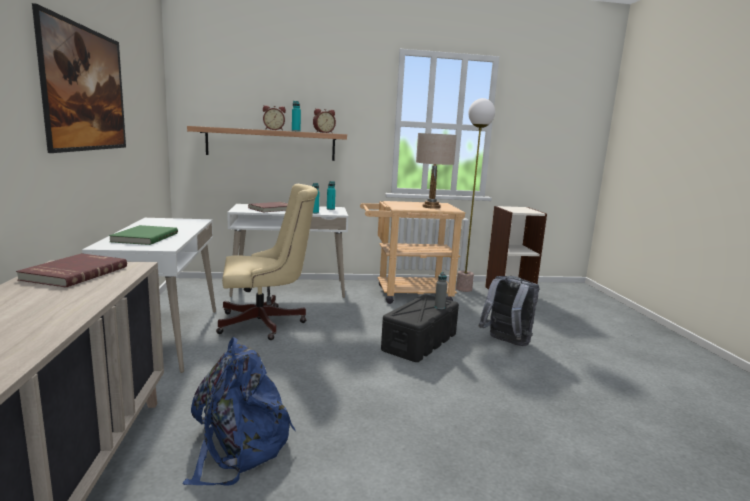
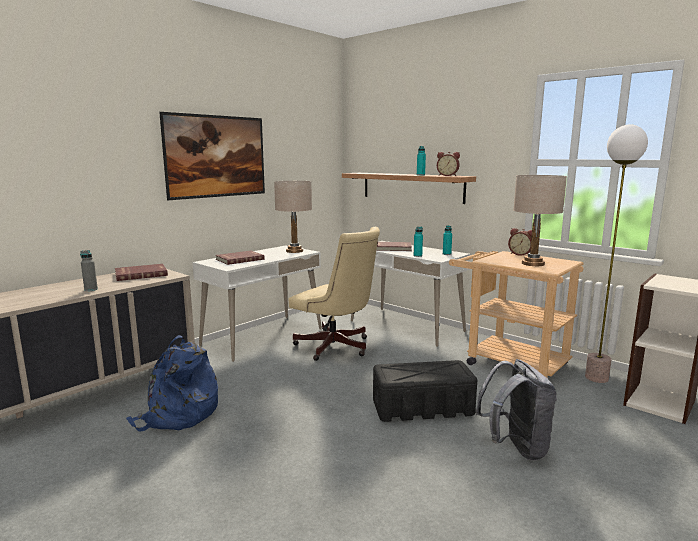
camera: 50 degrees right, 0 degrees up
(144, 237) = (239, 259): green book -> red book
(181, 221) = (294, 251): none -> beige table lamp
(274, 130) = (405, 174): alarm clock -> alarm clock (521, 254)
(439, 307) = (442, 376): grey bottle -> grey bottle (91, 289)

